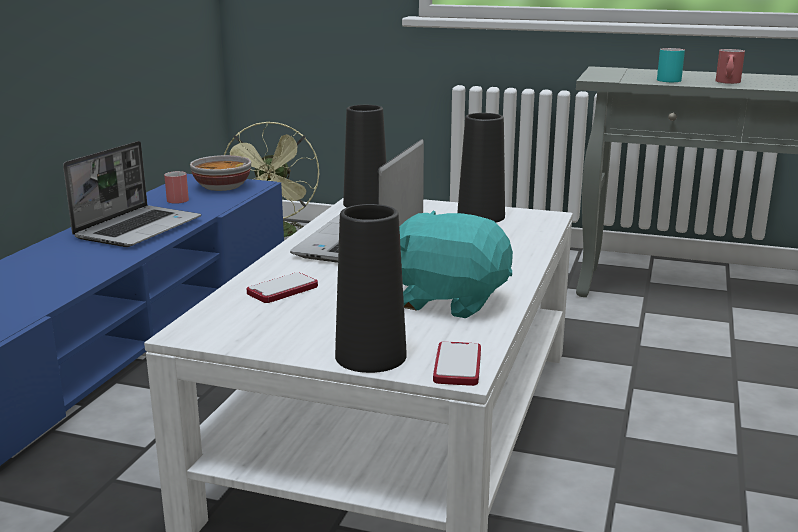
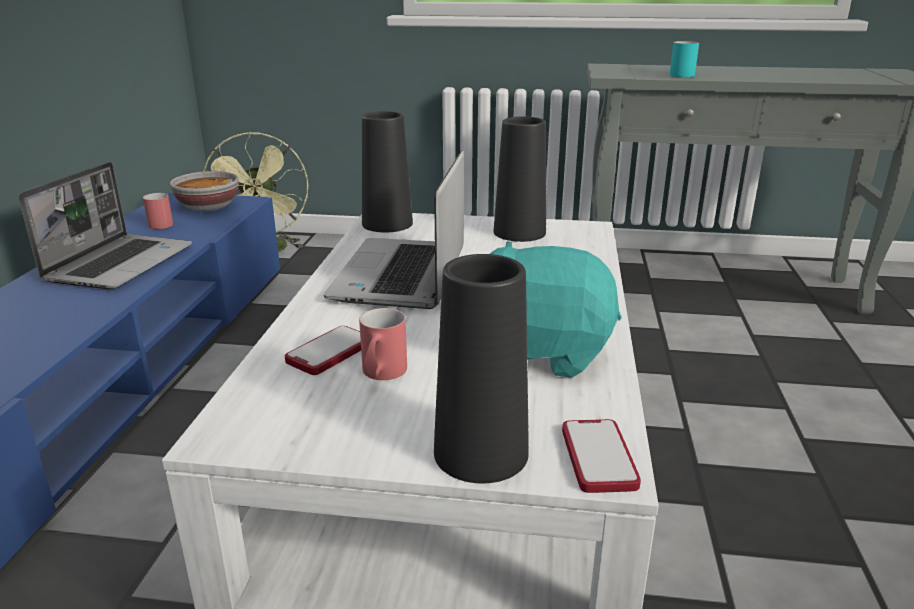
camera: 10 degrees left, 5 degrees up
(727, 82) = (740, 76): red mug -> red mug (381, 375)

